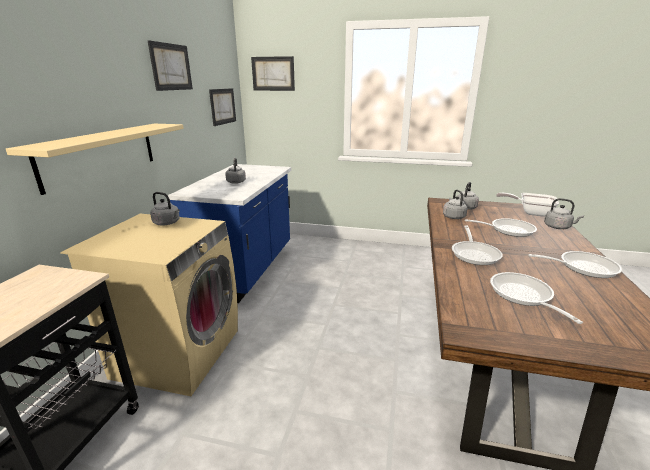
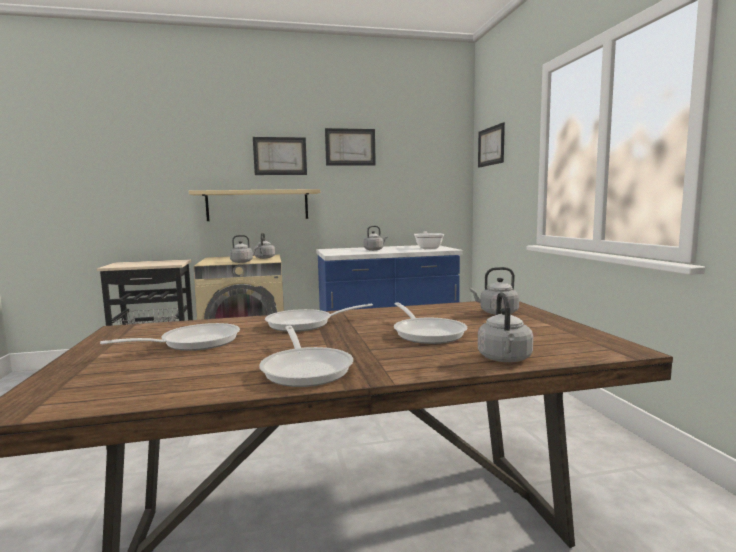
camera: 65 degrees right, 15 degrees down
(222, 106) = (428, 183): picture -> picture (280, 156)
(453, 216) = (440, 311): grey kettle -> grey kettle (243, 262)
(530, 212) = (563, 342): frying pan -> frying pan (428, 248)

